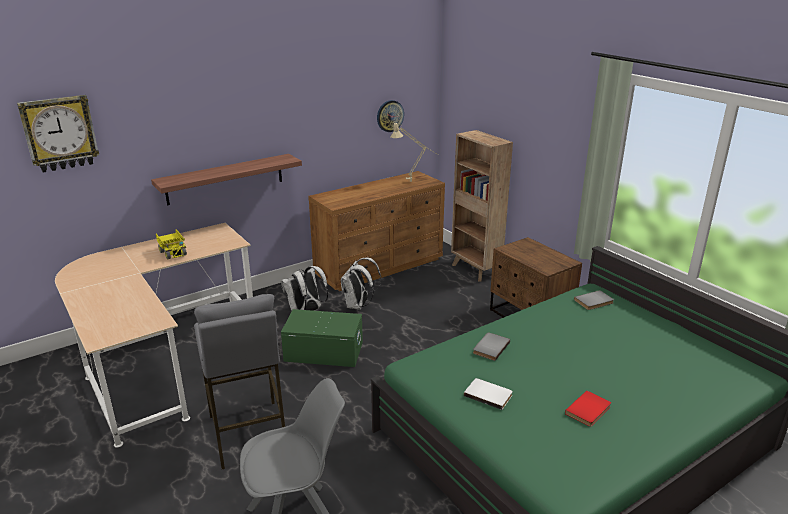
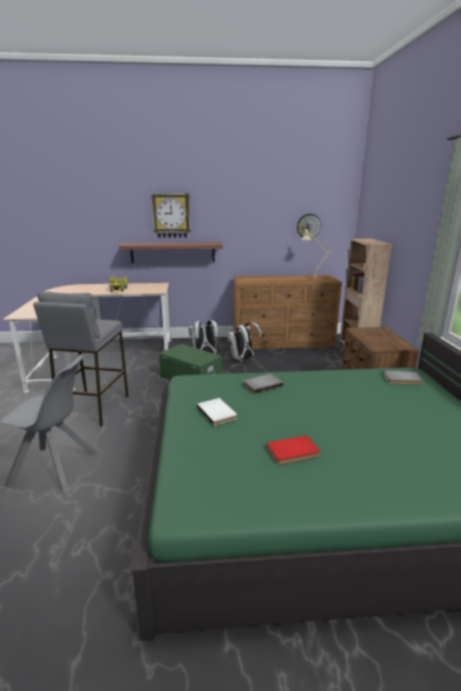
camera: 30 degrees right, 5 degrees down
(60, 133) = (69, 203): wall clock -> wall clock (171, 215)

